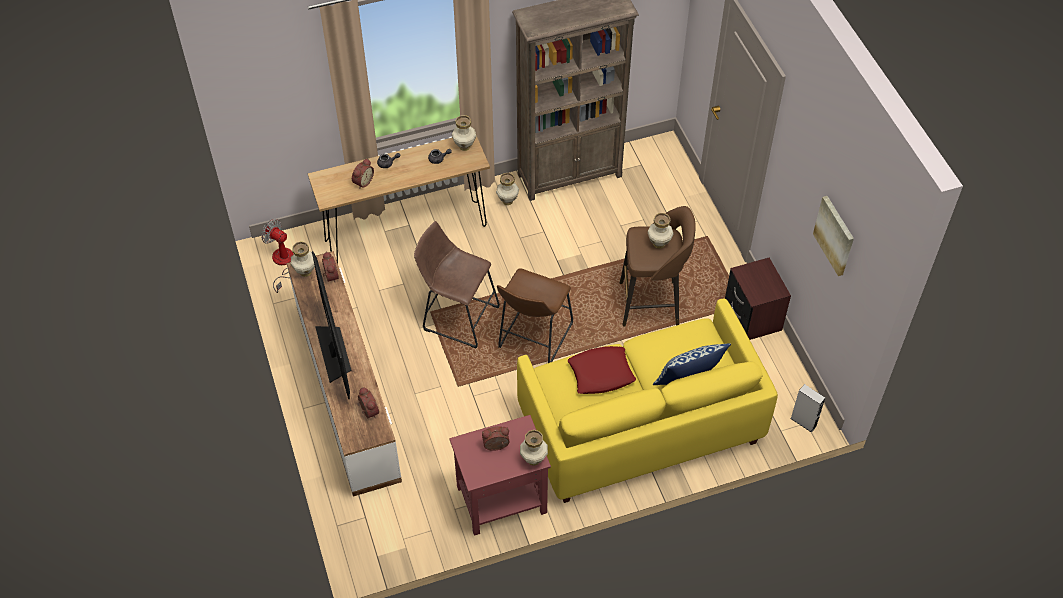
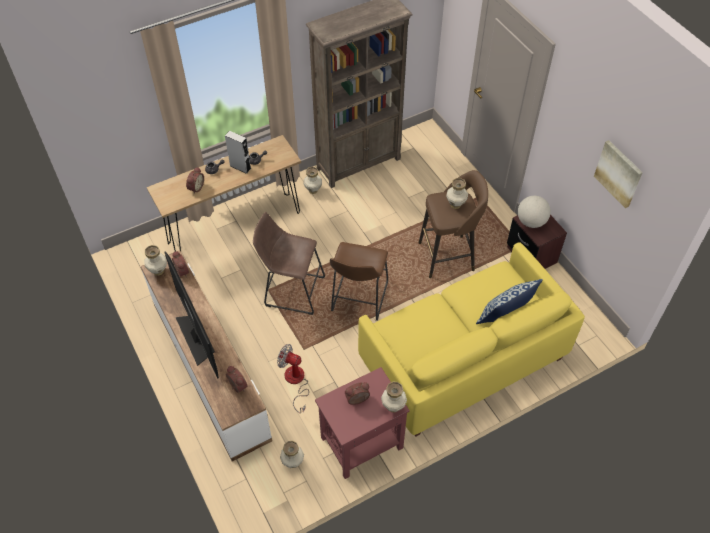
camera: 10 degrees left, 0 degrees up
(282, 263) = (134, 267): fan -> fan (295, 382)
(465, 146) = (276, 147): vase -> vase (293, 463)
(601, 374) = (430, 321): red pillow -> none
(751, 276) = (531, 222): none -> globe
(803, 422) = (594, 335): grey speaker -> grey speaker (240, 167)

